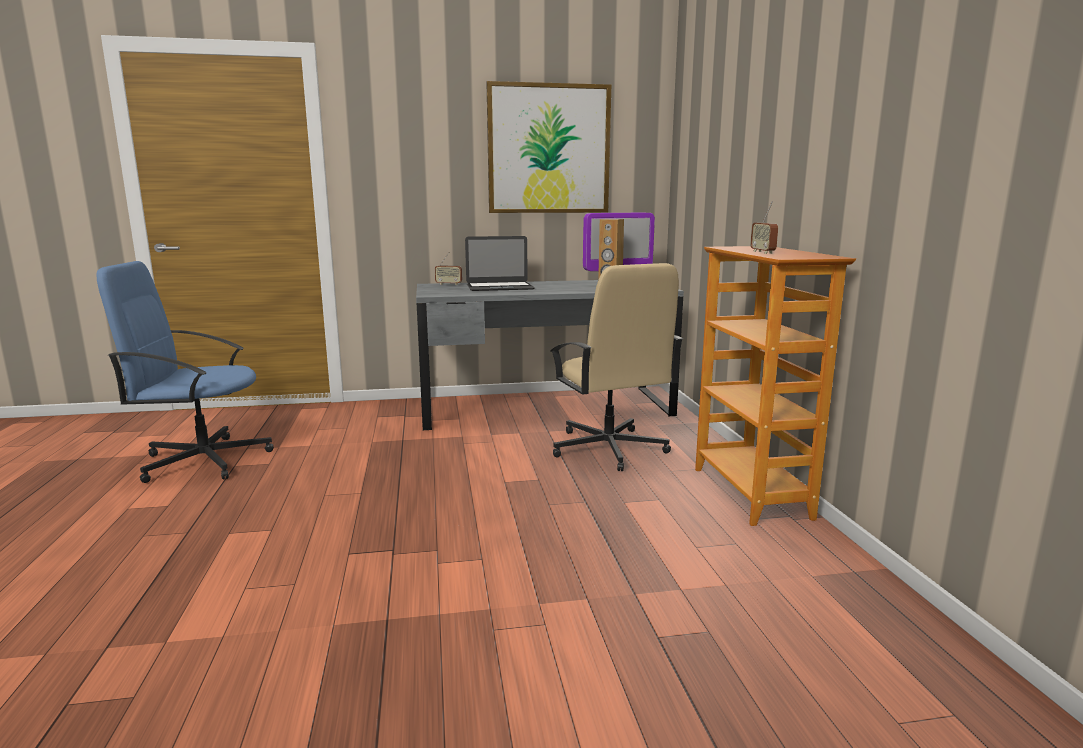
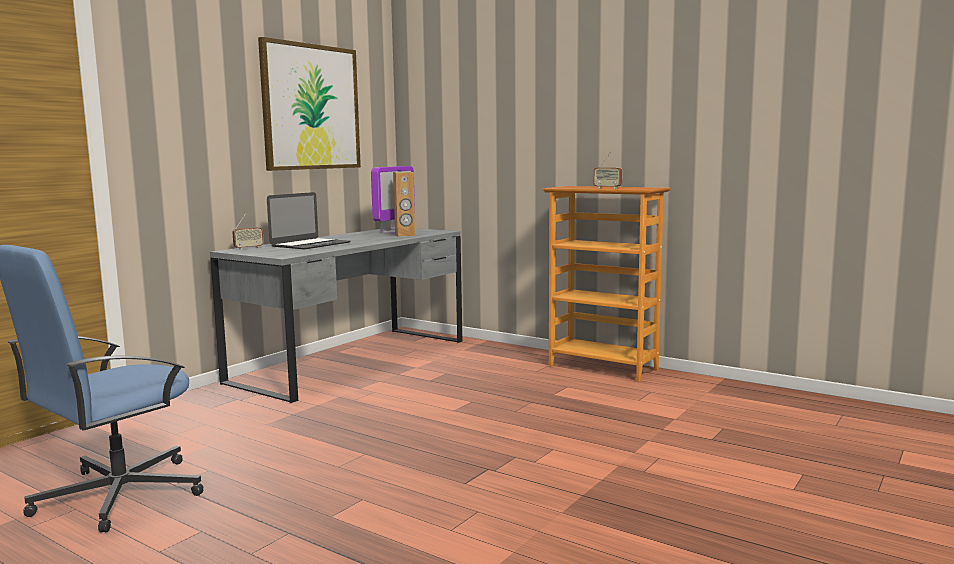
camera: 45 degrees left, 5 degrees down
(608, 449) = (470, 371): beige office chair -> none

